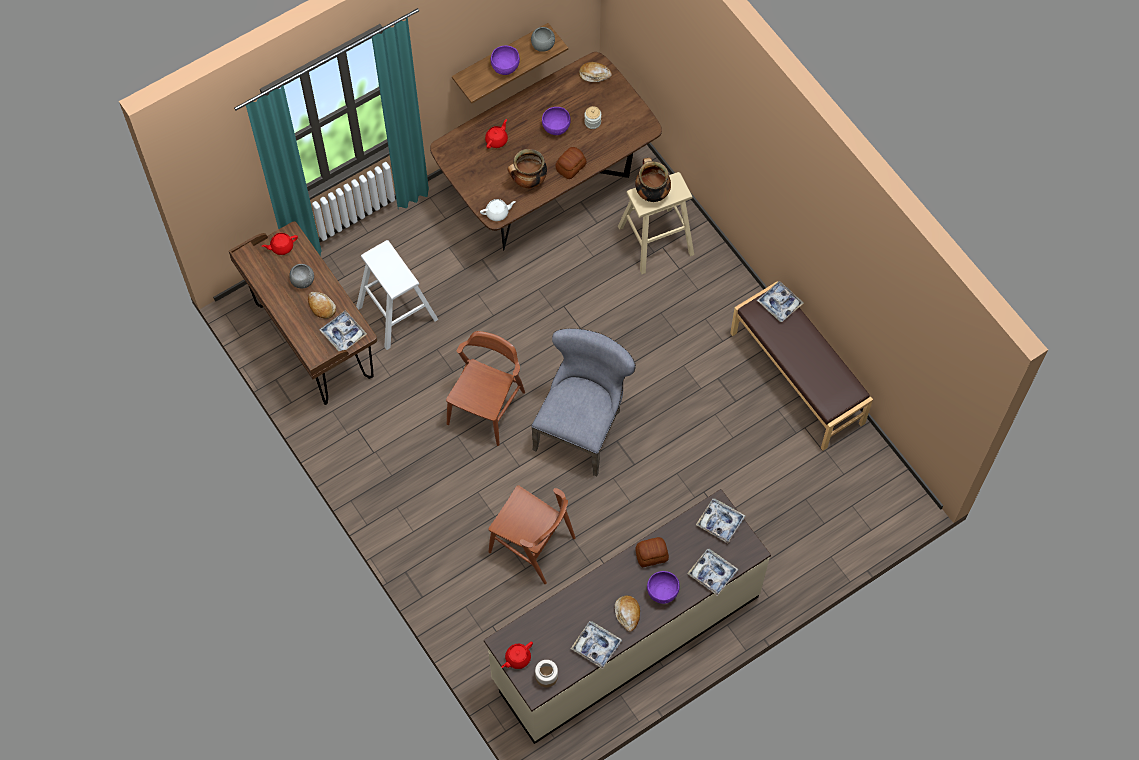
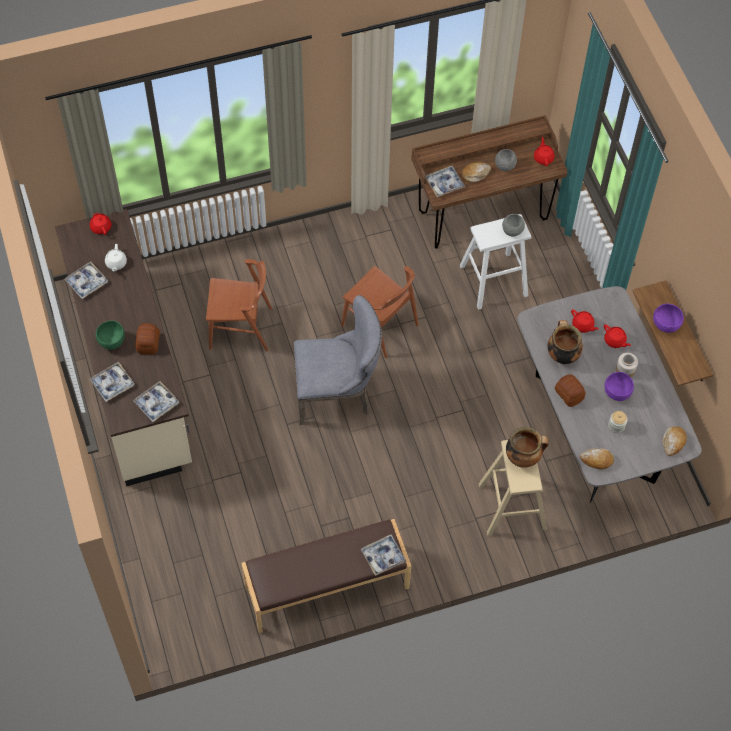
camera: 105 degrees right, 5 degrees down
(487, 170) = (583, 325): none -> red teapot
(497, 213) = (533, 322): white teapot -> white teapot (116, 263)
(532, 545) = (241, 328): brown chair -> brown chair turned 135 degrees counterclockwise
(542, 45) = (686, 363): grey bowl -> grey bowl (512, 231)
(546, 676) = (77, 242): jar -> jar (625, 370)
(547, 188) = (594, 428): brown dining table -> grey dining table
(582, 426) = (337, 393): grey chair -> grey chair turned 45 degrees counterclockwise
(627, 614) = (104, 312): bread -> bread (597, 460)
(662, 592) = (112, 342): purple bowl -> green bowl

